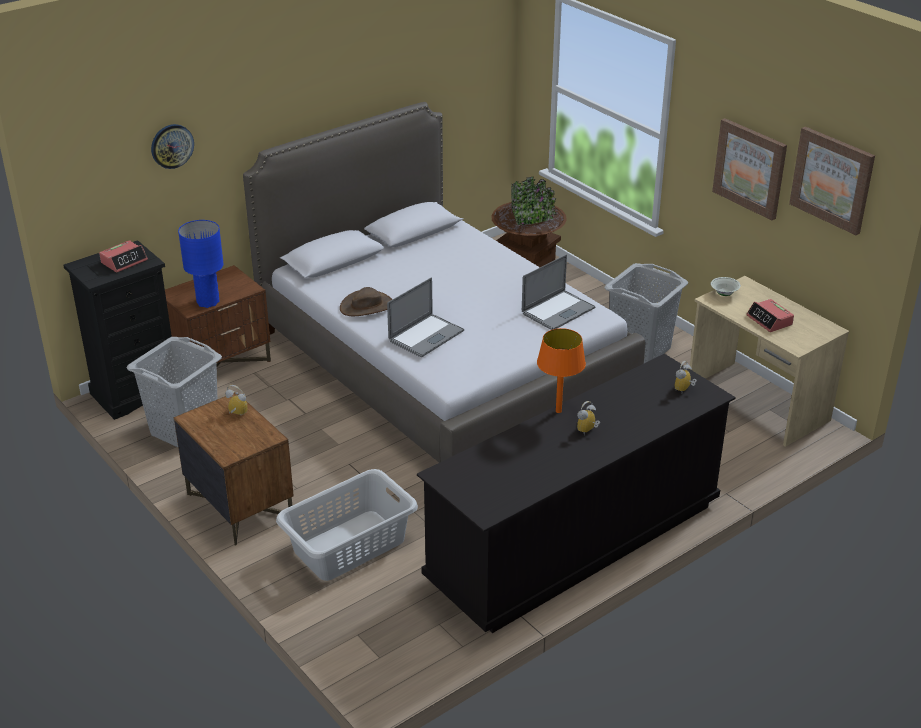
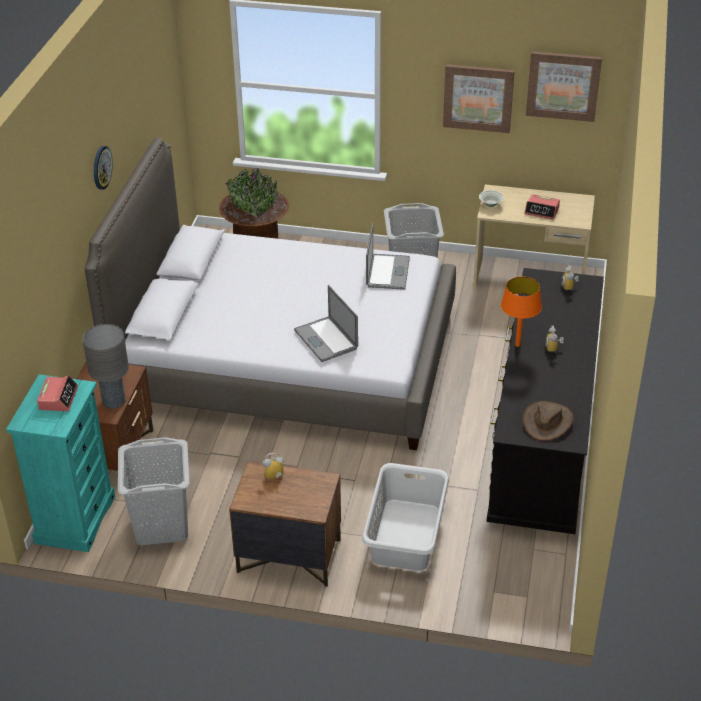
camera: 40 degrees left, 5 degrees up
(136, 392) = (75, 519): black dresser -> turquoise dresser
(172, 146) = (42, 269): wall clock -> wall clock (101, 167)
(208, 302) = (113, 401): blue table lamp -> grey table lamp
(367, 306) = (246, 339): brown hat -> brown hat (547, 421)
(426, 336) = (326, 339): laptop -> laptop turned 150 degrees clockwise

